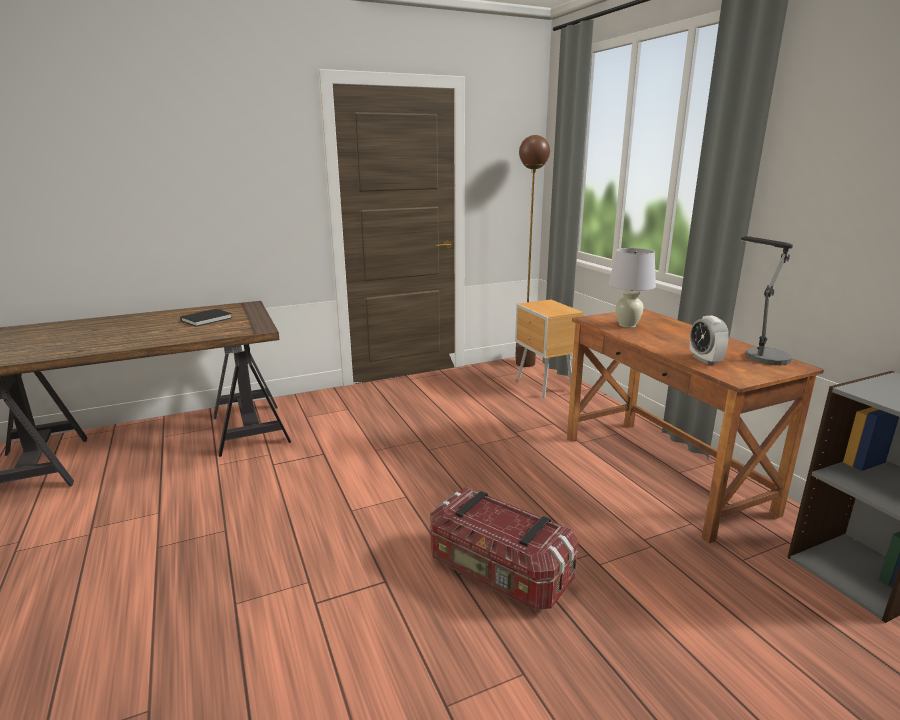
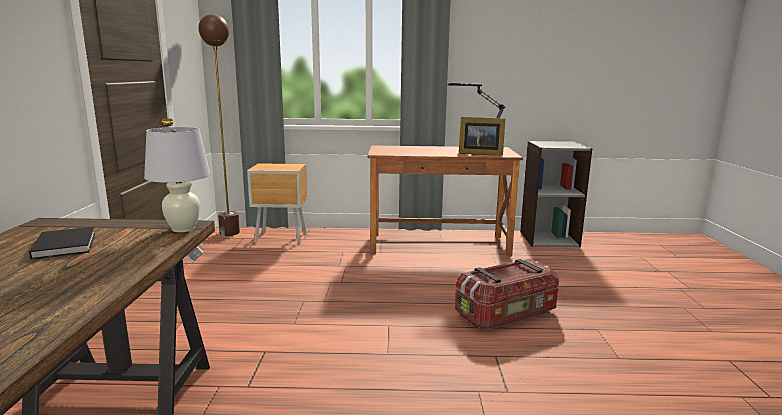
camera: 65 degrees left, 5 degrees down
(627, 325) = (402, 151): white table lamp -> white table lamp (183, 229)
(705, 360) = (479, 153): alarm clock -> picture frame

